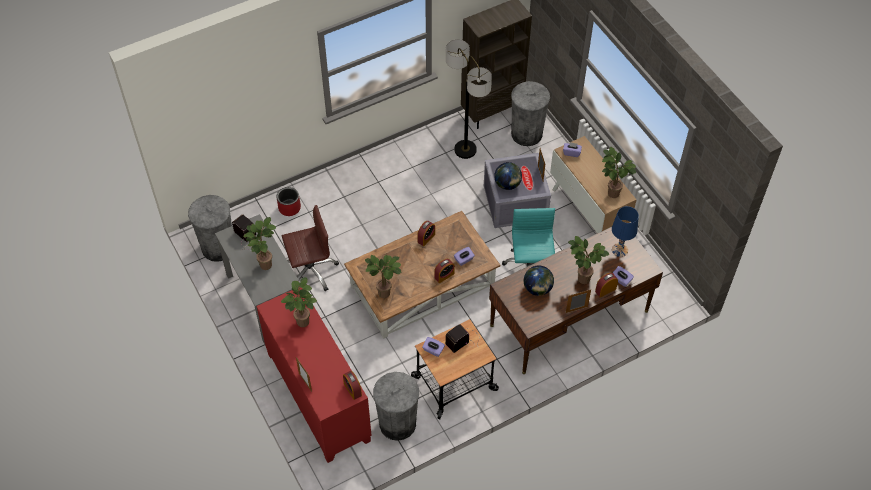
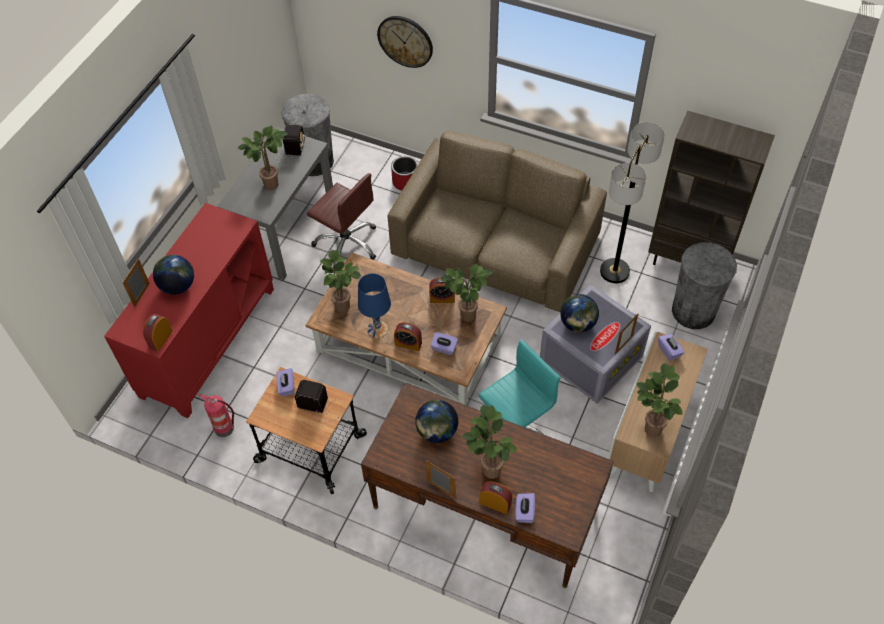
camera: 55 degrees right, 0 degrees up
(256, 108) = (405, 41): none -> wall clock
(303, 323) = (212, 250): potted plant -> potted plant (466, 317)
(317, 358) = (178, 286): none -> globe
(390, 194) = (495, 246): none -> brown sofa
(397, 423) = (225, 428): grey trash can -> fire extinguisher
(619, 250) = (567, 483): blue table lamp -> blue table lamp (377, 329)

